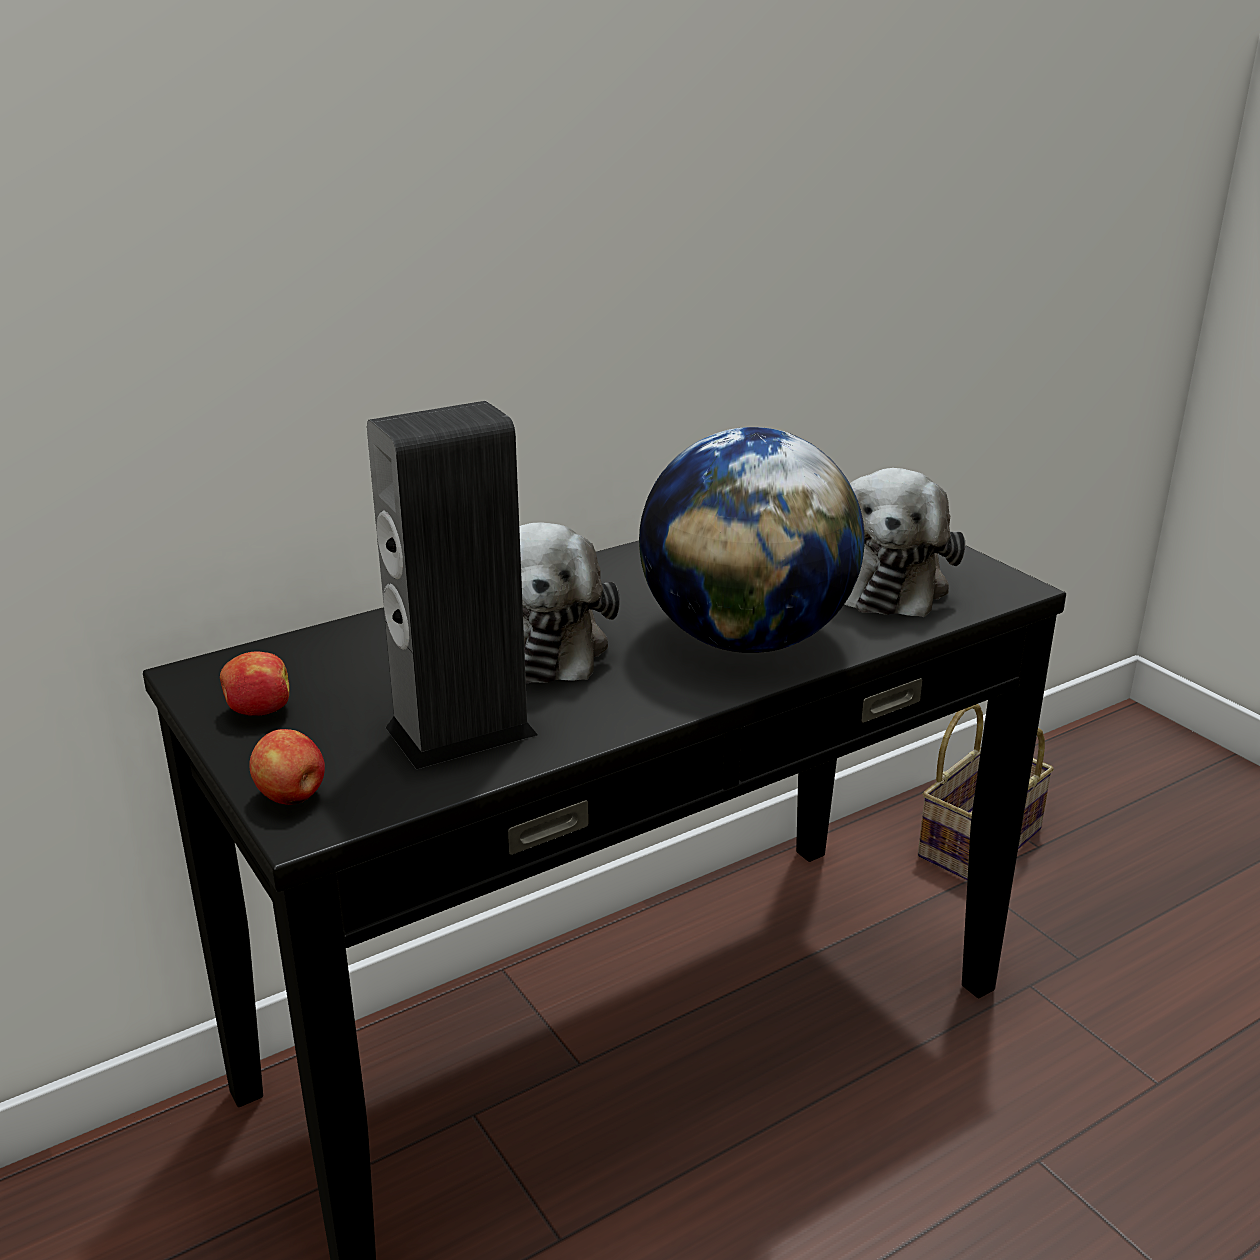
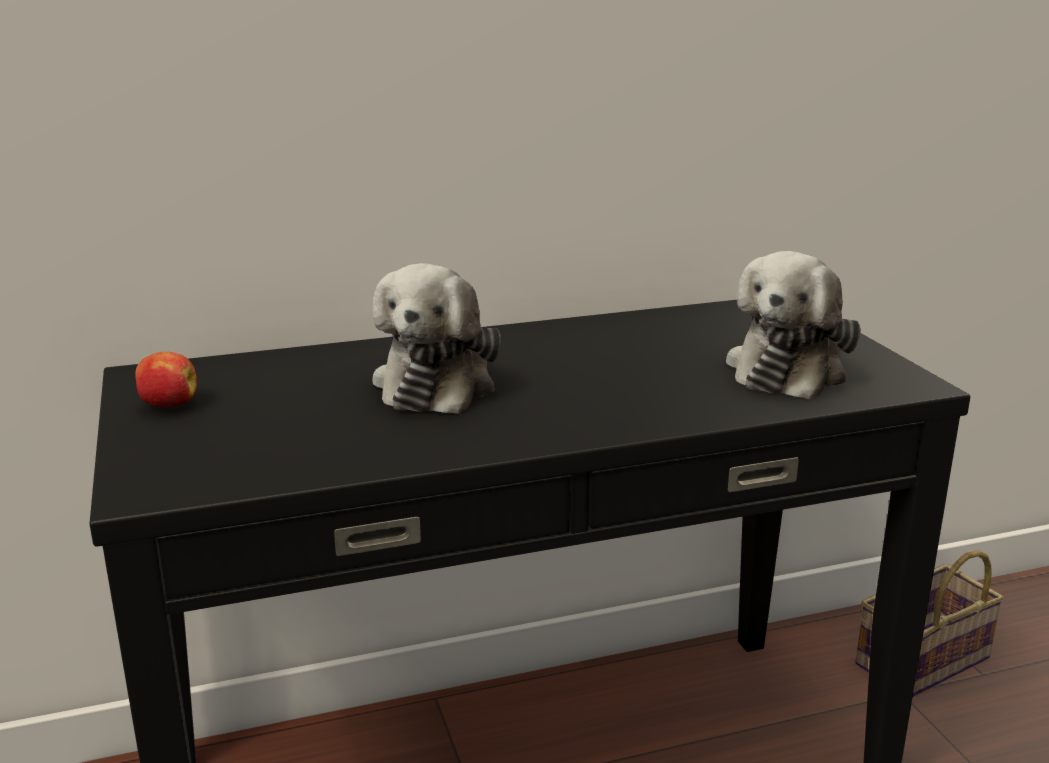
camera: 15 degrees right, 5 degrees down
(292, 797) = (145, 470): apple -> none
(461, 731) = (321, 439): speaker -> none
(746, 640) = (624, 399): globe -> none

